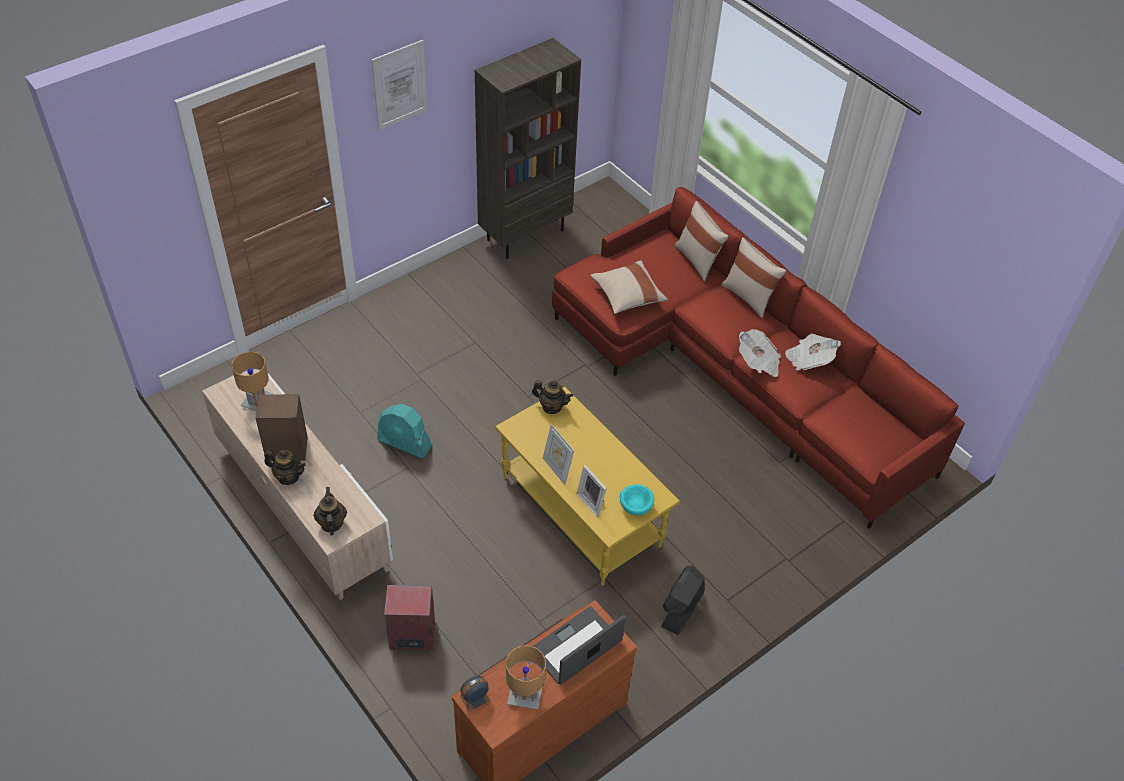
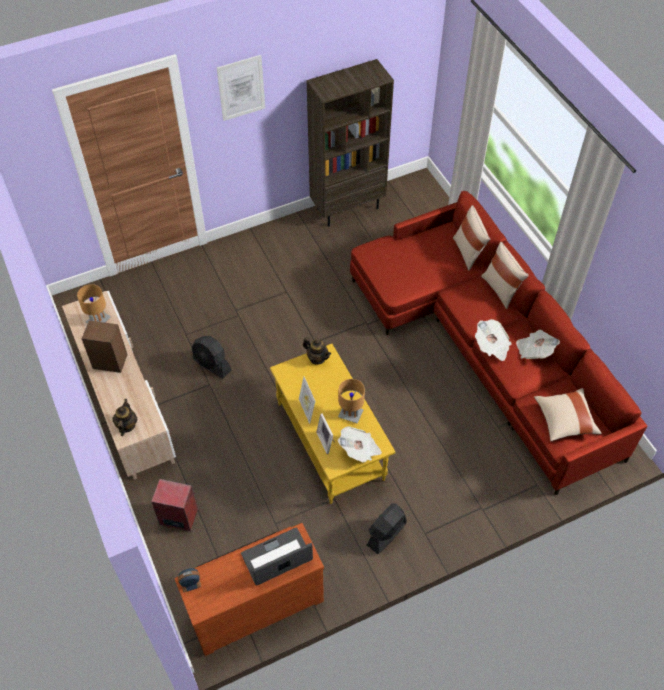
camera: 15 degrees right, 5 degrees up
(288, 476) = (105, 383): teapot -> none
(404, 443) = (212, 365): turquoise fan -> black fan
(525, 696) = (228, 589): brown table lamp -> brown table lamp (350, 414)
(627, 296) = (403, 274): beige pillow -> beige pillow (565, 420)
(636, 506) = (359, 450): turquoise bowl -> newspaper

